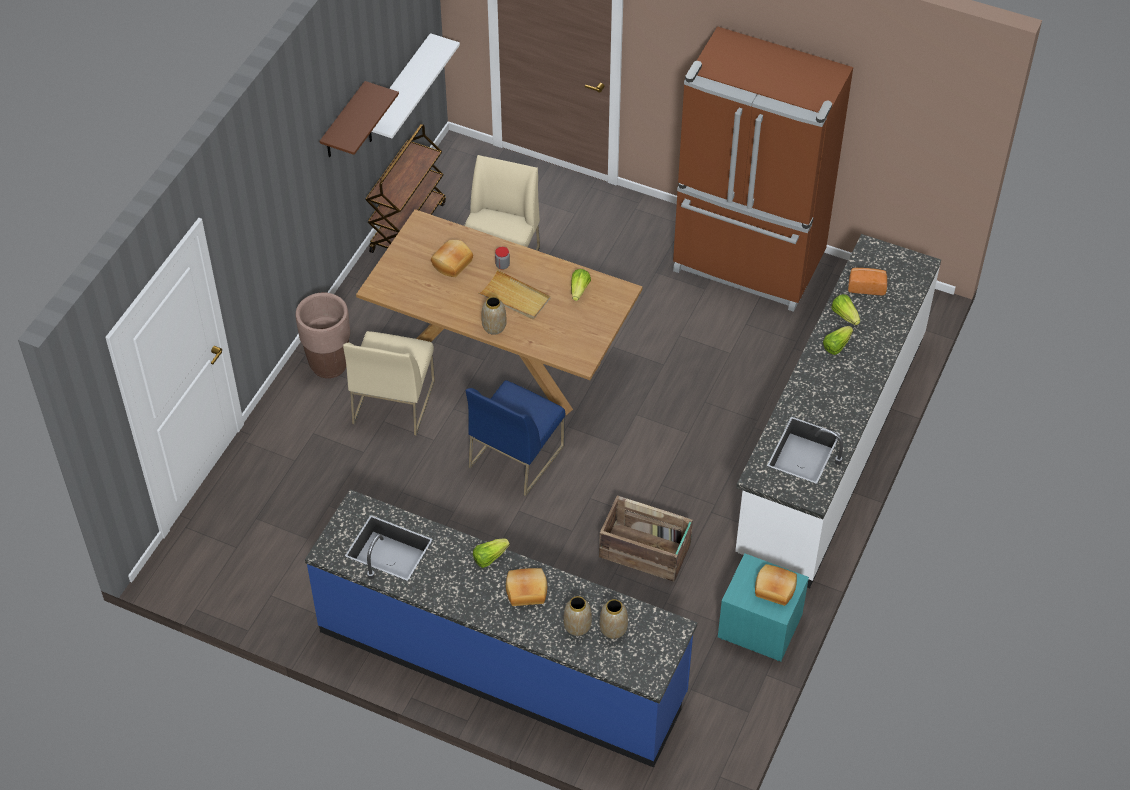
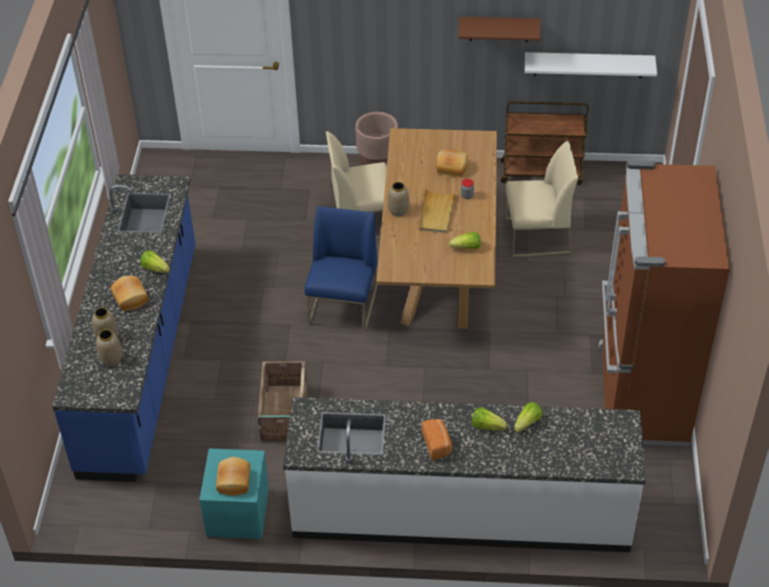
camera: 70 degrees right, 5 degrees down
(516, 455) = (344, 306): blue chair -> blue chair turned 90 degrees clockwise
(866, 286) = (574, 430): bread -> bread (437, 444)

